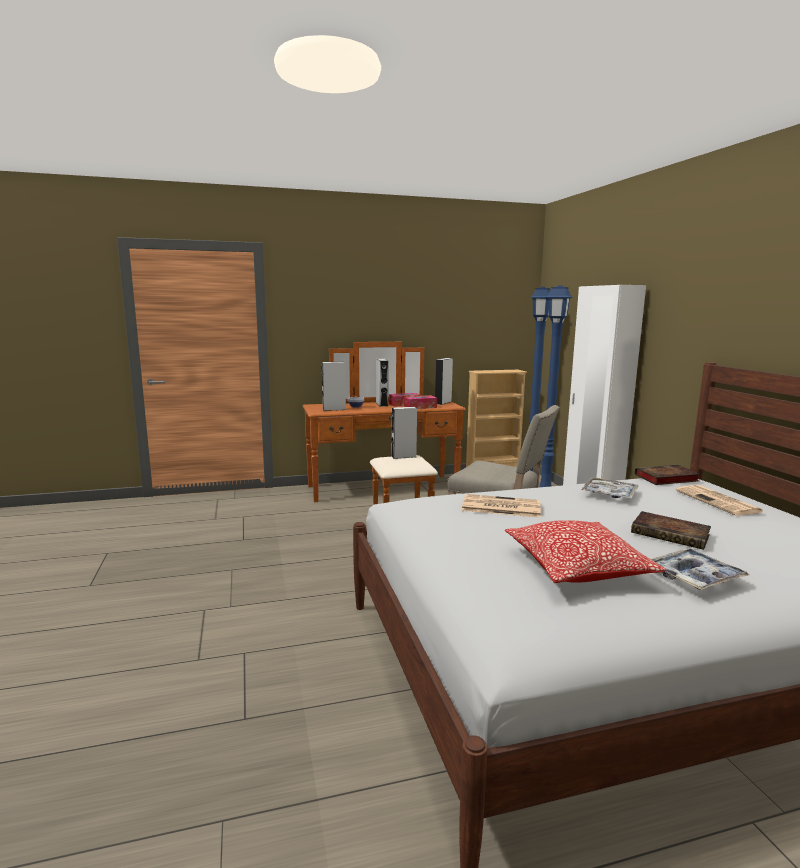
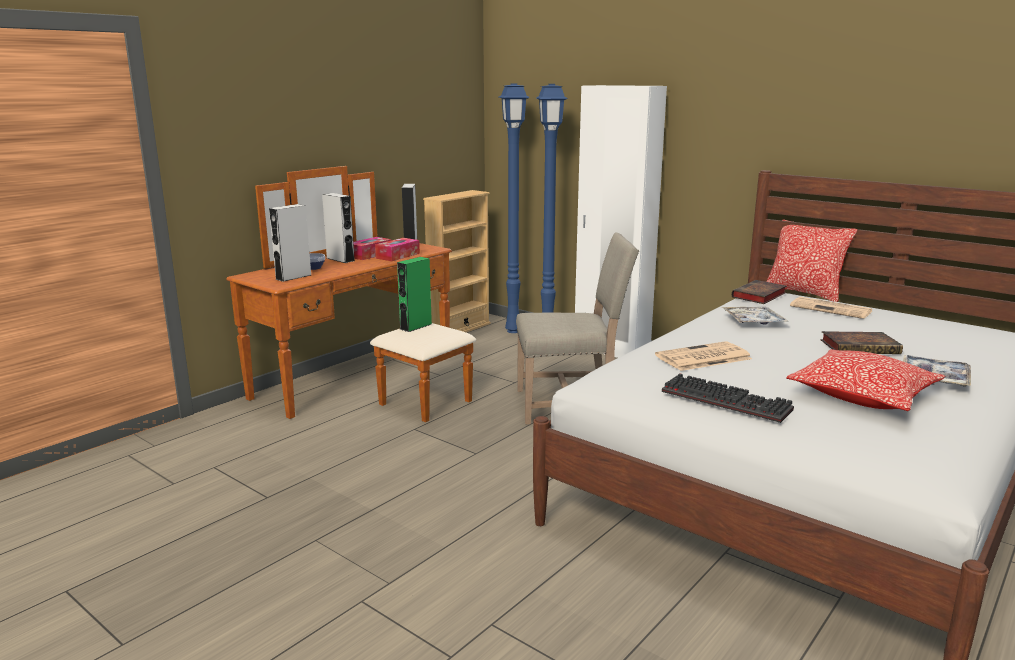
camera: 35 degrees left, 5 degrees up
(403, 456) = (416, 326): grey speaker -> green speaker
(452, 538) = (728, 400): none -> keyboard
(729, 486) = (804, 293): none -> pillow

